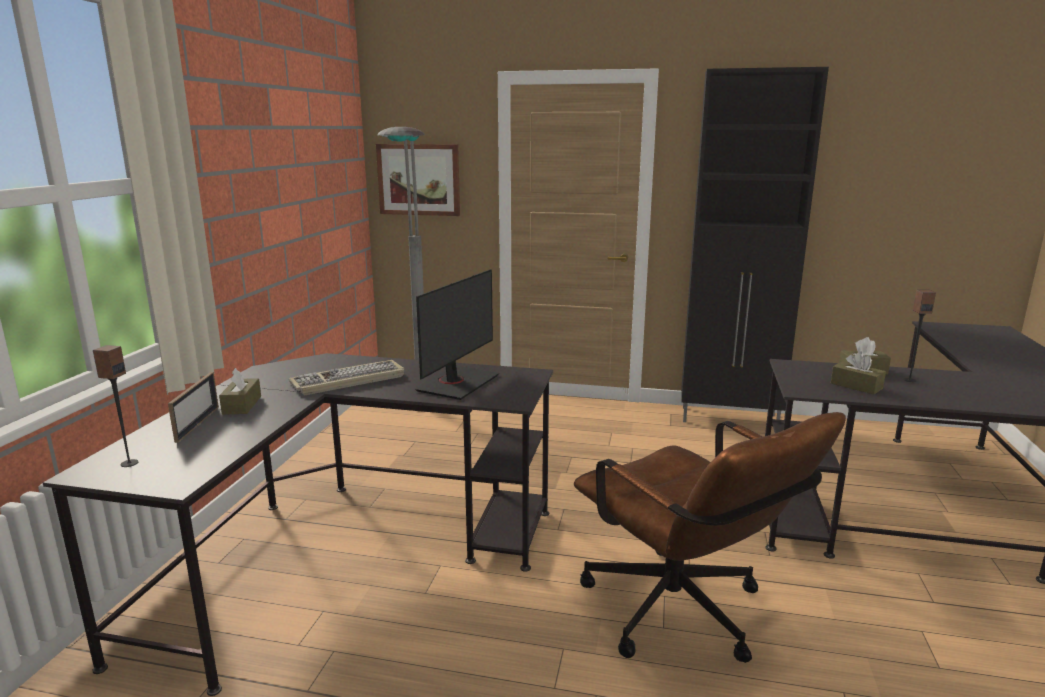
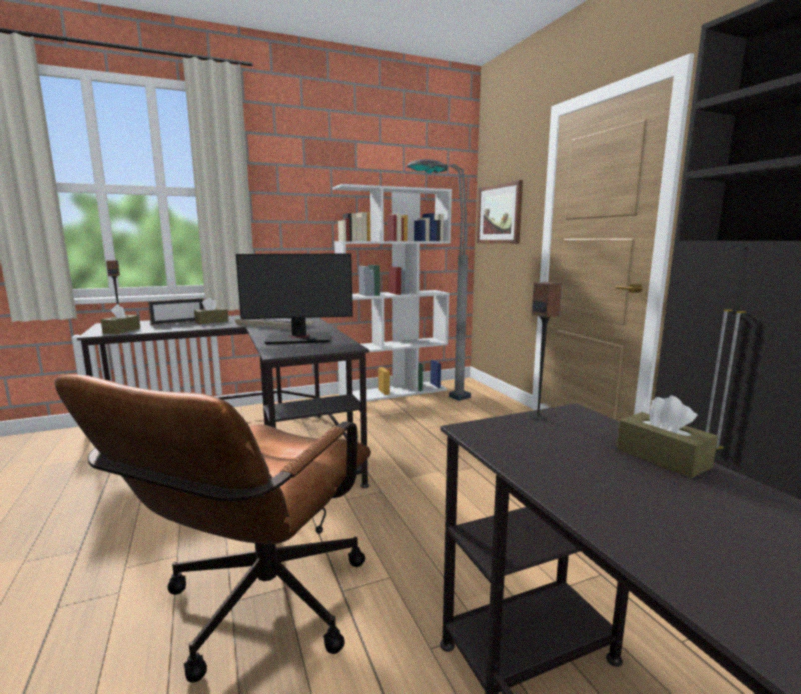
camera: 55 degrees right, 5 degrees down
(349, 428) = (394, 392): none -> white bookcase
(856, 386) = (570, 460): brown tissue box -> brown tissue box (122, 331)
(909, 380) = (707, 500): speaker -> speaker (538, 417)

